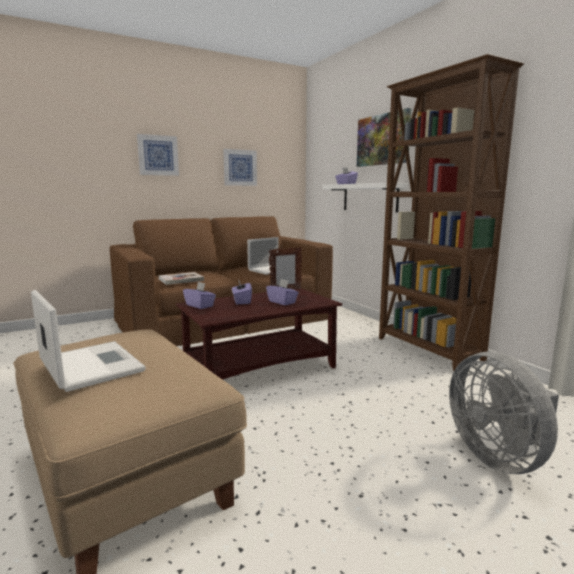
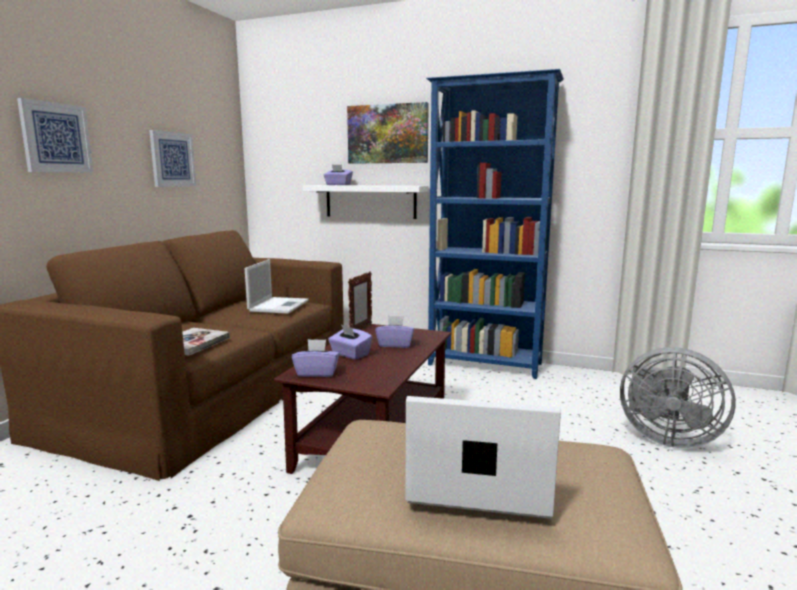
camera: 40 degrees left, 0 degrees up
(428, 350) = (485, 365): brown bookcase -> blue bookcase

